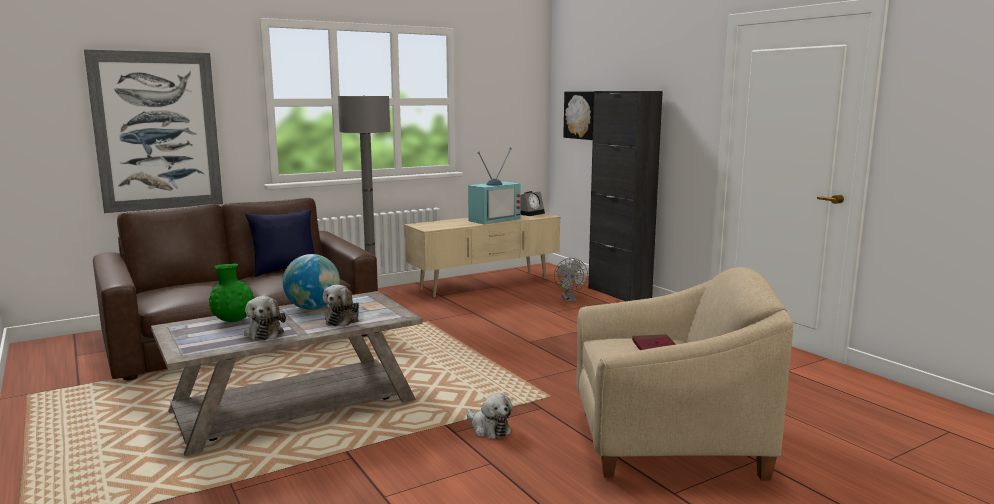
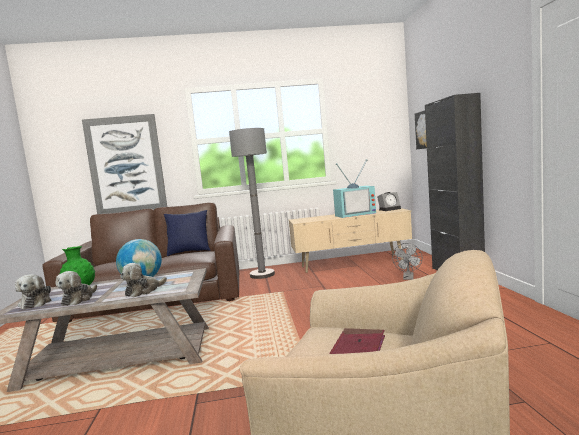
camera: 25 degrees right, 5 degrees down
(489, 429) = (226, 405): plush toy -> plush toy (36, 303)

